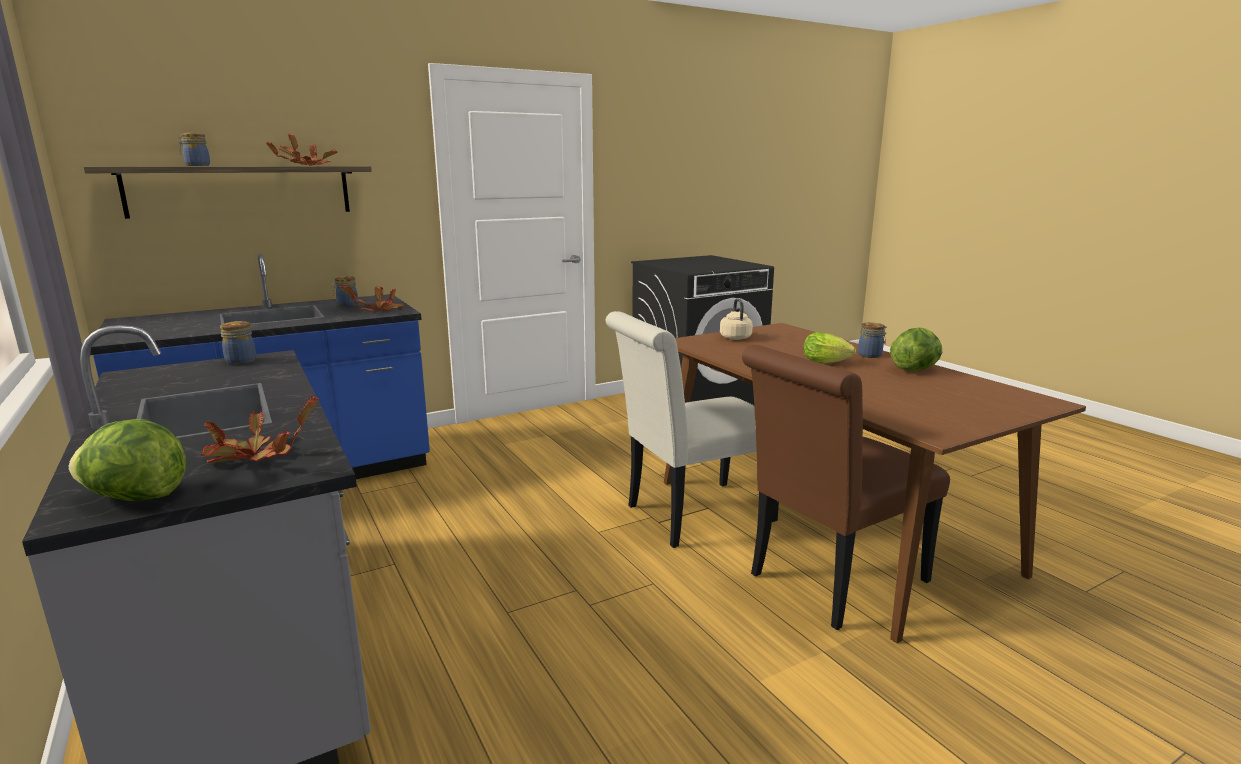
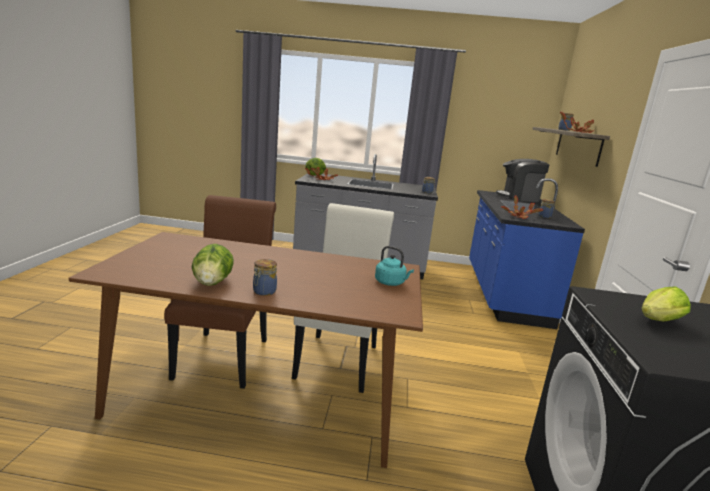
camera: 125 degrees right, 0 degrees up
(154, 323) = (519, 197): none -> coffee machine
(735, 337) = (391, 283): beige kettle -> turquoise kettle
(828, 363) = (280, 272): lettuce -> lettuce (657, 322)

